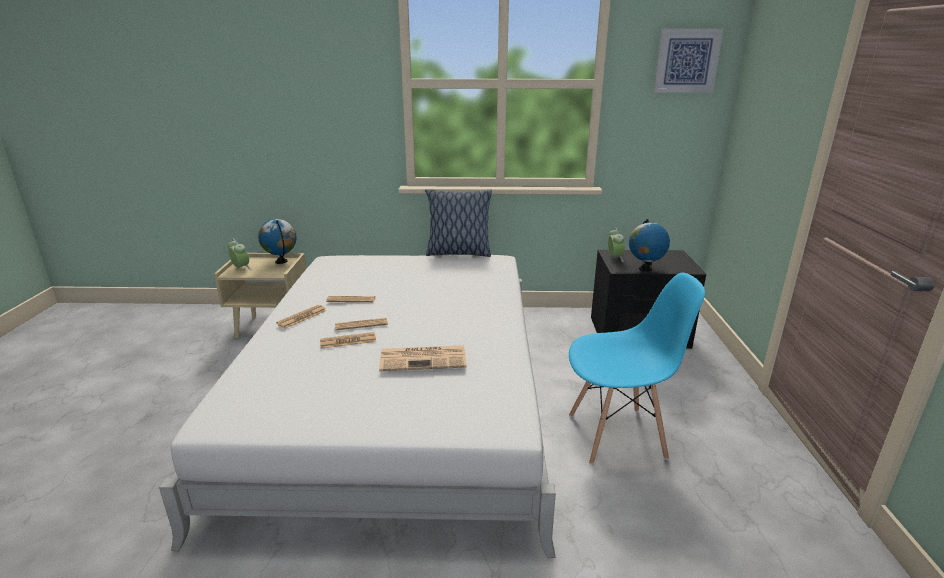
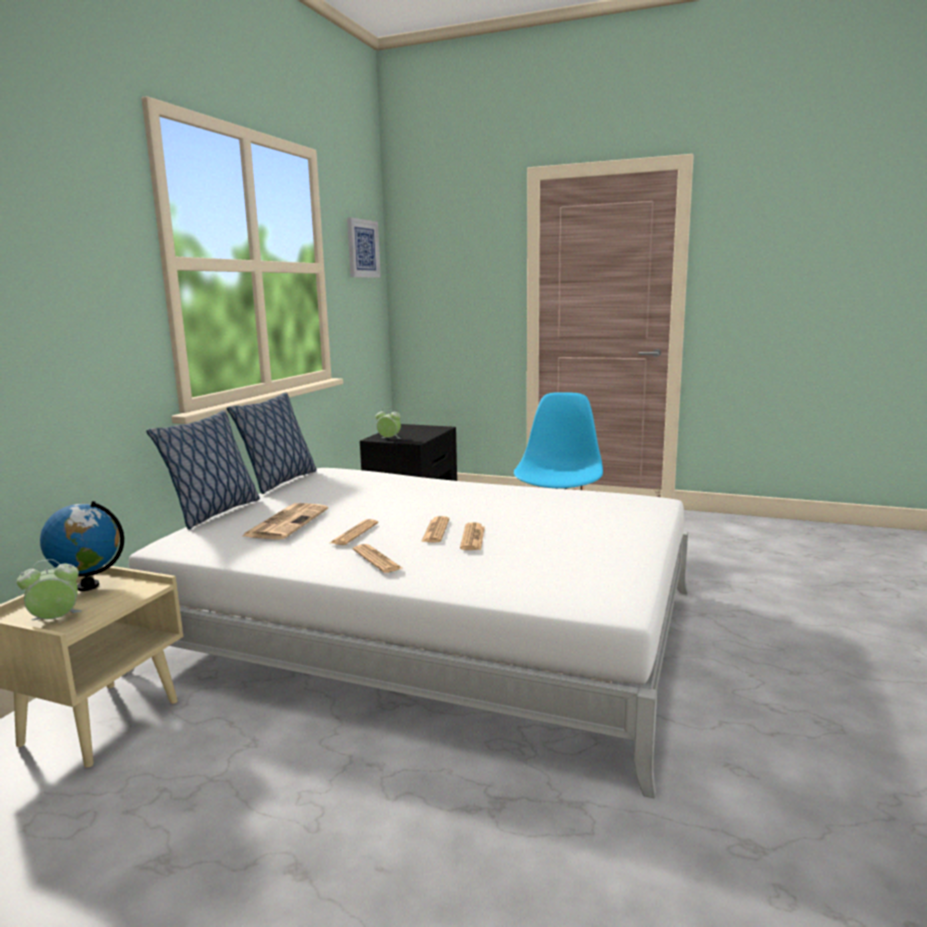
camera: 70 degrees left, 10 degrees down
(386, 254) = (213, 513): none -> pillow
(424, 358) = (534, 513): newspaper -> newspaper (286, 522)
(645, 269) = (425, 436): globe -> none

